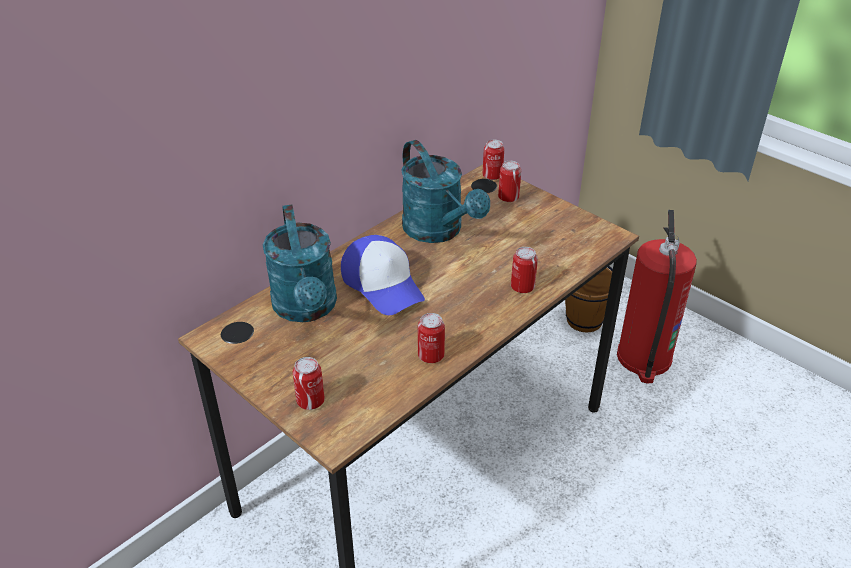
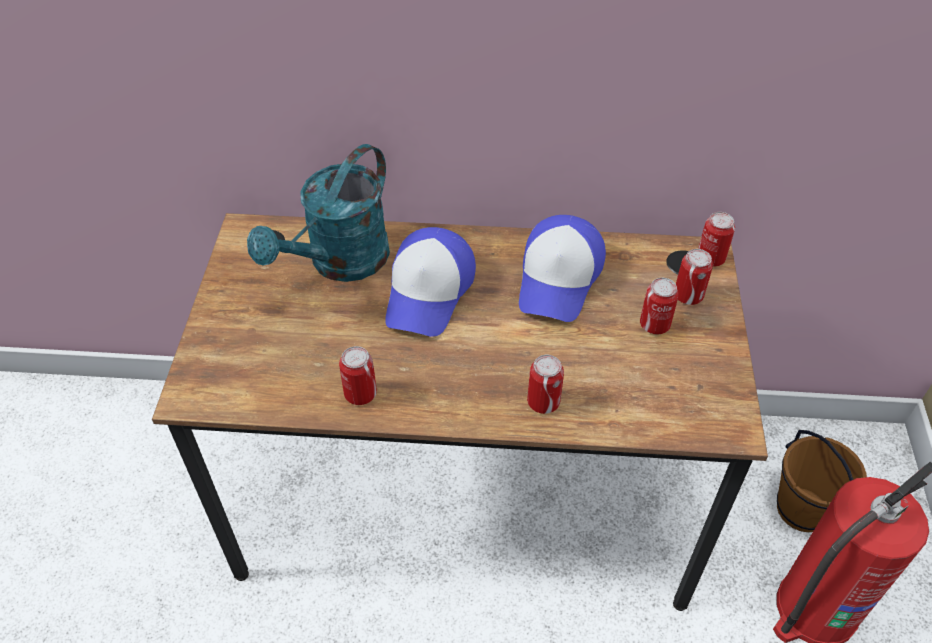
camera: 50 degrees right, 10 degrees up
(310, 401) = (222, 348): can -> can (654, 325)
(439, 231) = (559, 278): turquoise watering can -> cap

